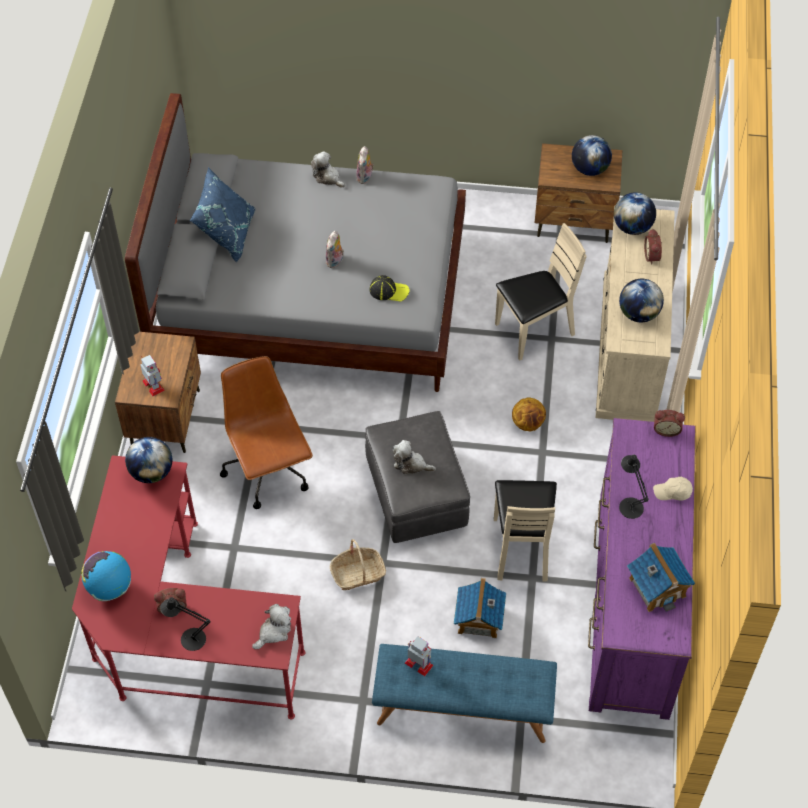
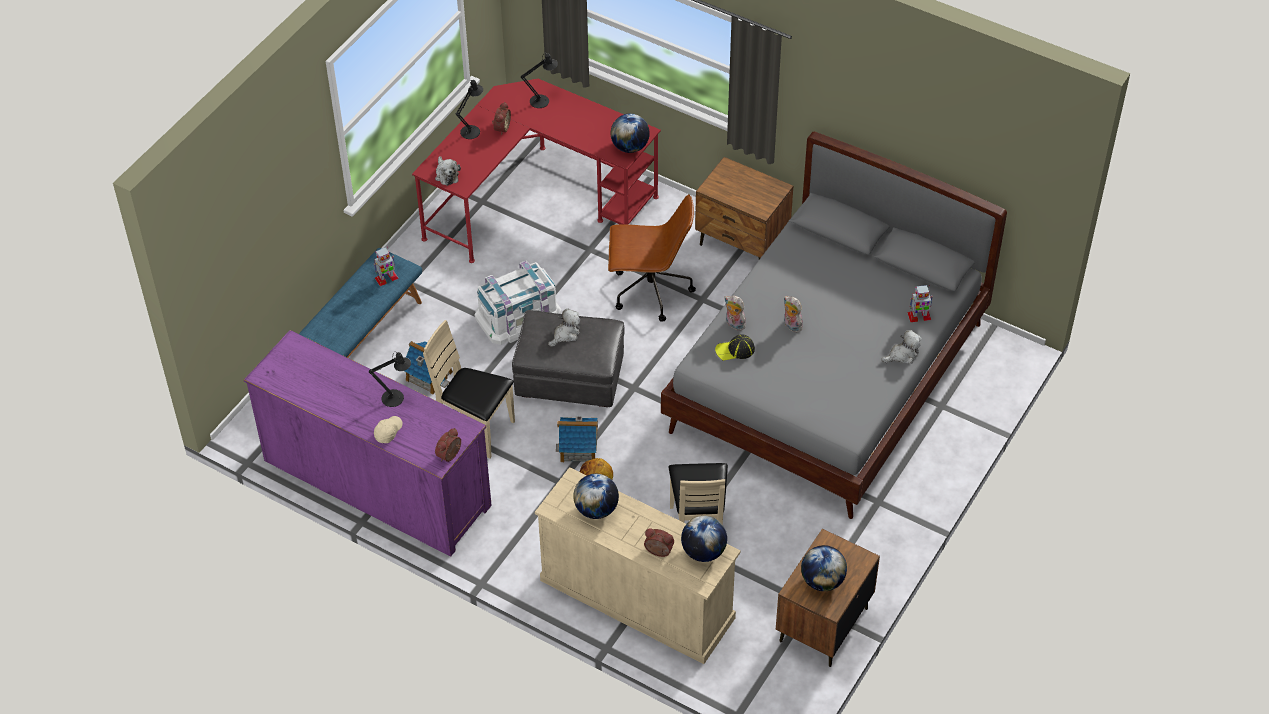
camera: 115 degrees right, 5 degrees down
(110, 587) = (542, 101): globe -> black table lamp
(153, 386) = (727, 182): toy robot -> toy robot (919, 316)
(226, 233) = (866, 263): blue pillow -> none
(358, 574) = (518, 315): basket -> white storage box
(365, 178) = (888, 383): plush toy -> plush toy (734, 324)
(389, 291) = (735, 350): cap -> cap turned 45 degrees clockwise
(657, 587) = (313, 384): toy house -> toy house (578, 448)

